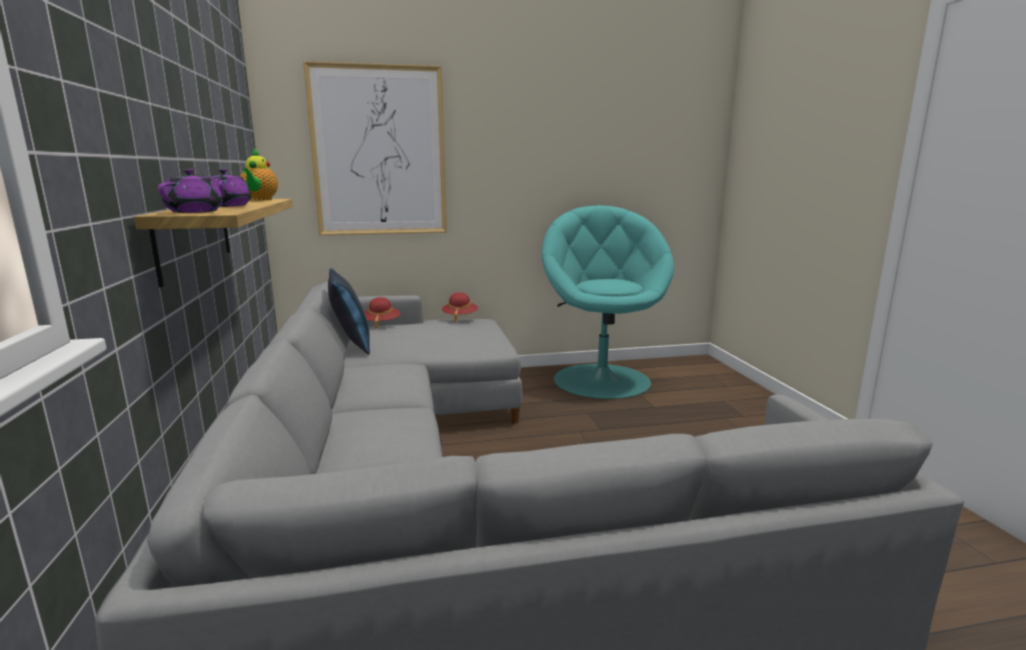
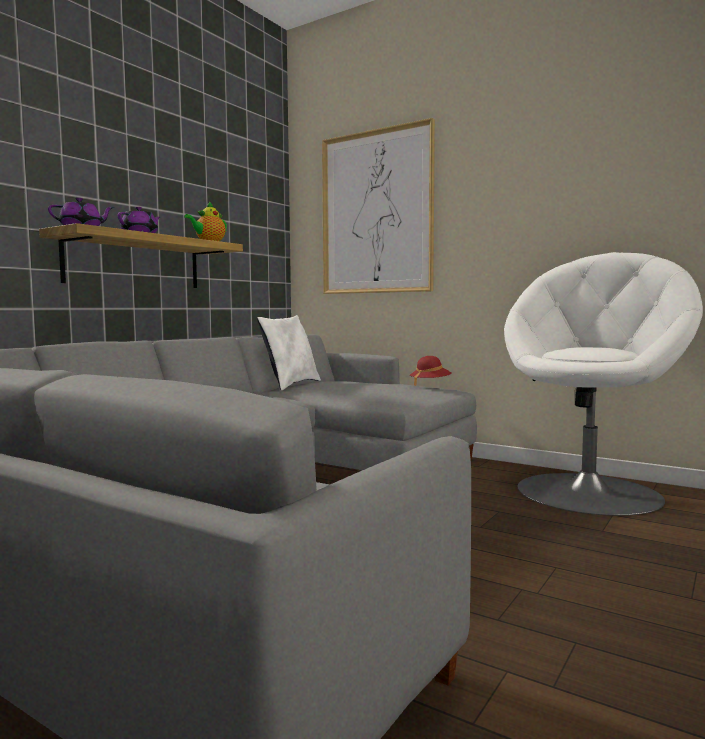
camera: 45 degrees right, 10 degrees down
(351, 344) = (290, 385): blue pillow -> white pillow
(381, 323) = (349, 379): red hat -> none
(602, 379) = (589, 492): turquoise armchair -> white armchair

